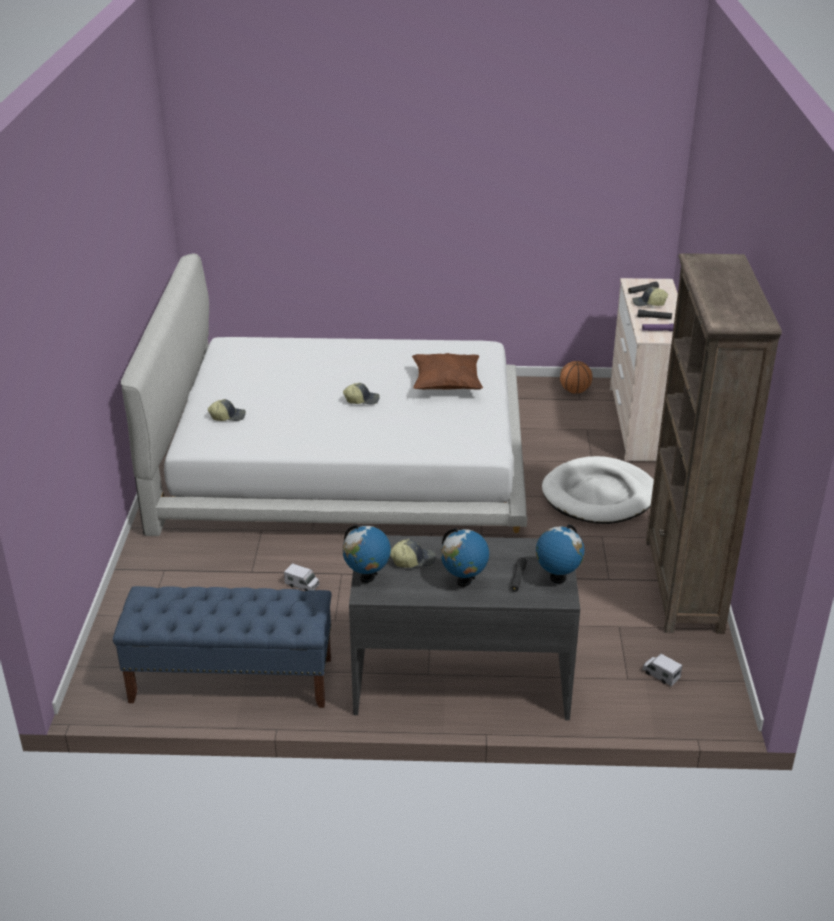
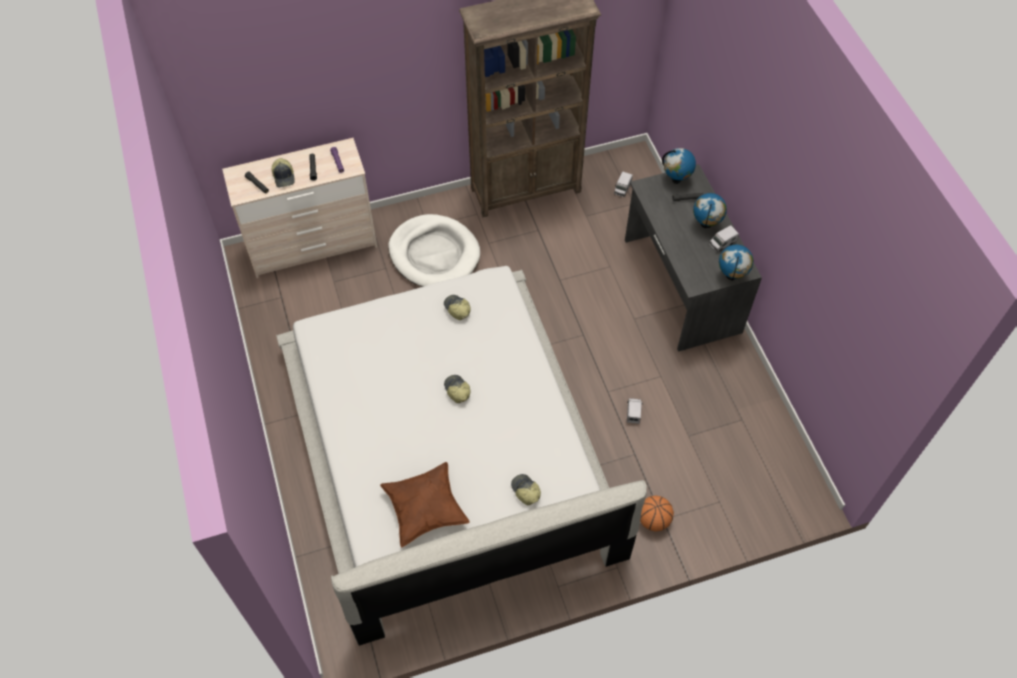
camera: 110 degrees left, 25 degrees up
(231, 680) = (752, 415): blue bench -> none
(412, 560) = (699, 257): cap -> cap (457, 309)
(425, 586) = (722, 243): none -> toy truck
(446, 385) = (403, 336): brown pillow -> brown pillow (425, 510)
(574, 391) = (267, 303): basketball -> basketball (653, 520)

